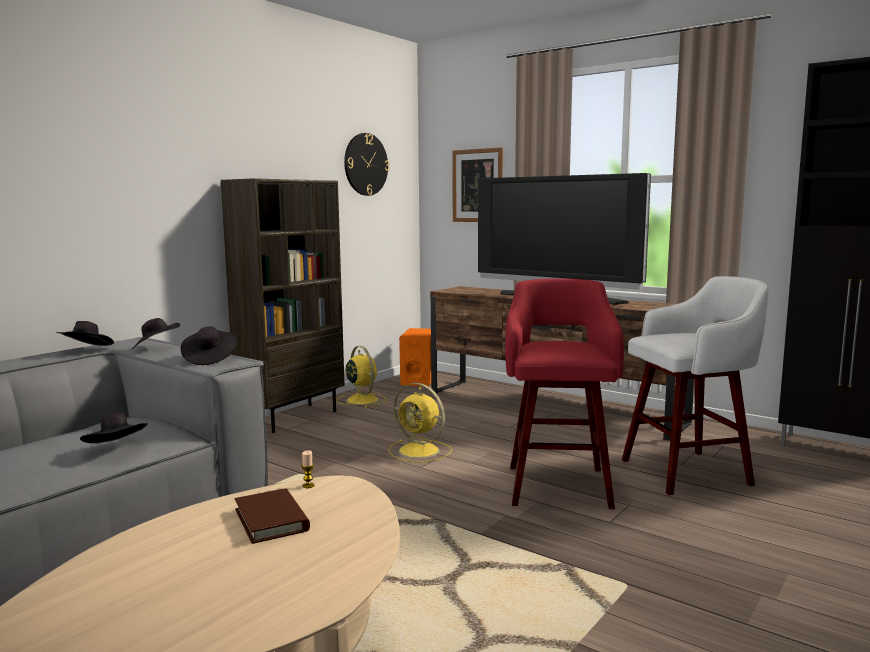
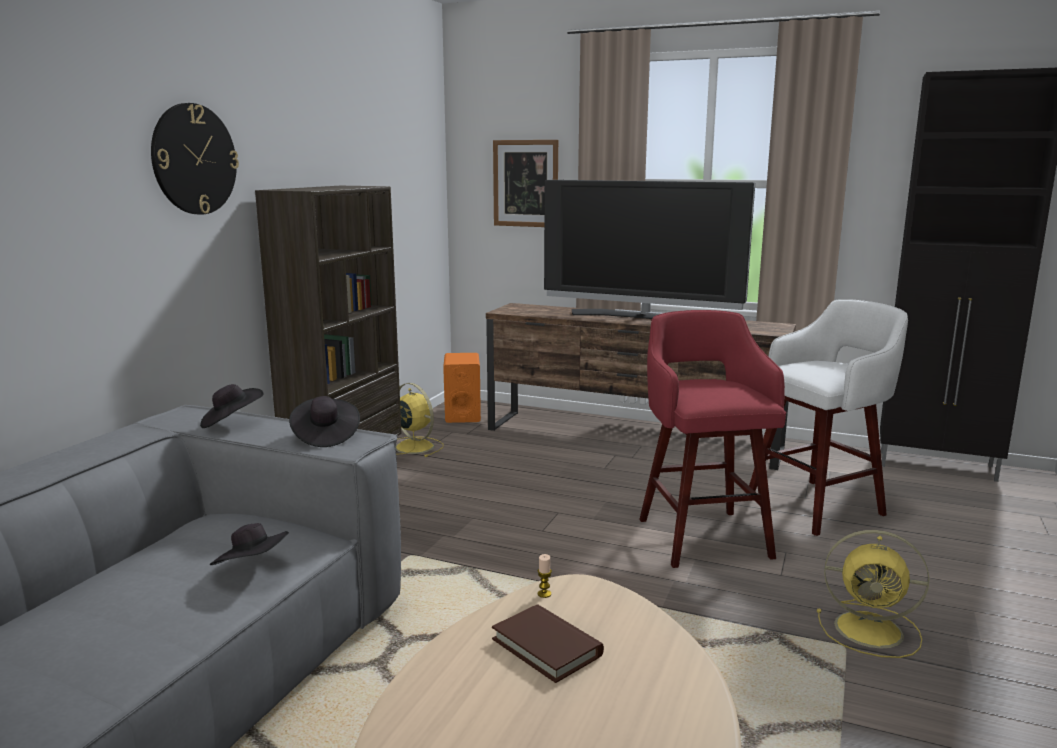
camera: 15 degrees left, 5 degrees up
(87, 350) = (139, 433): black hat -> none
(365, 164) = (397, 158): wall clock -> wall clock (194, 159)
(420, 451) = (529, 509): yellow fan -> yellow fan (872, 630)

